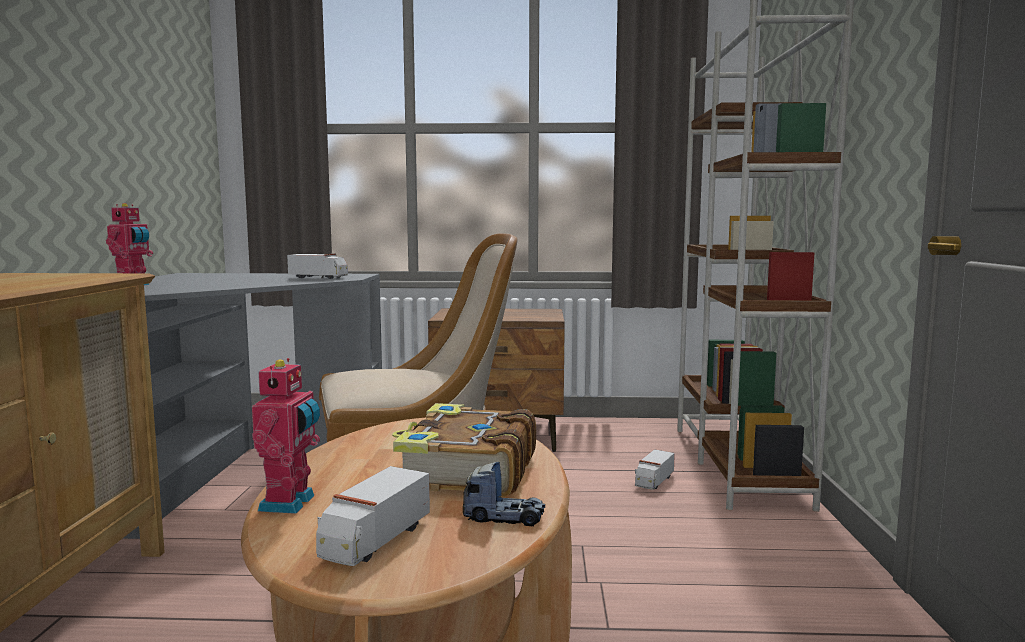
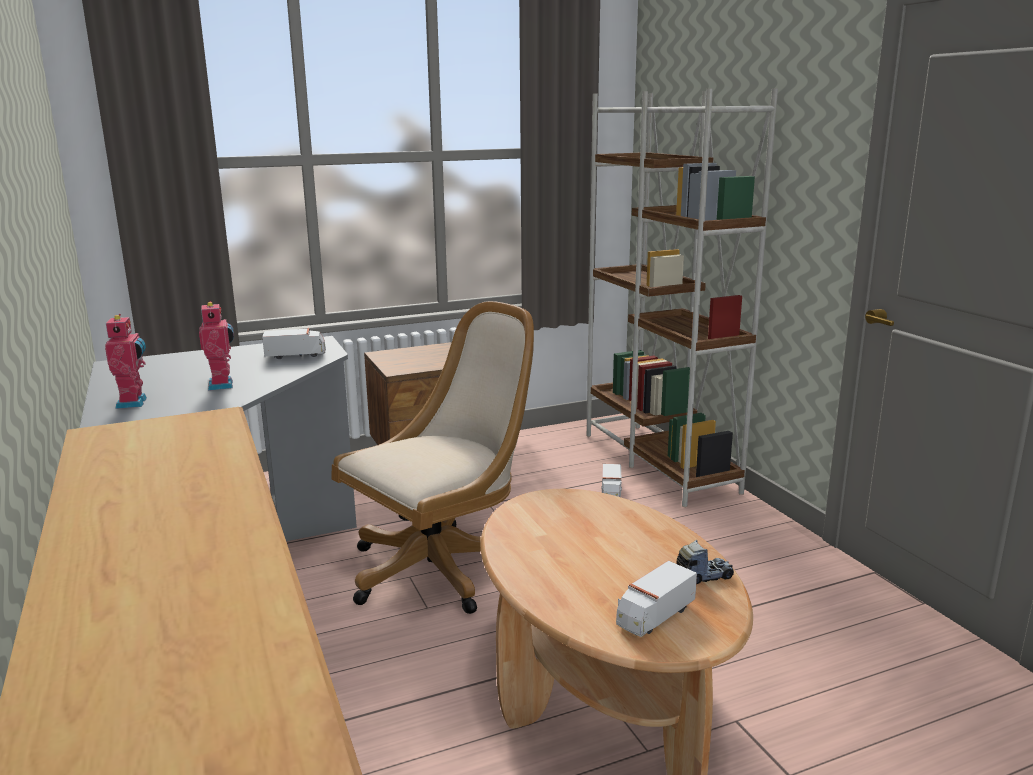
camera: 25 degrees left, 10 degrees up
(290, 503) = (554, 603): toy robot -> toy robot (223, 385)
(374, 540) = (654, 616): toy truck -> toy truck turned 45 degrees clockwise
(466, 472) = (630, 544): book -> none

